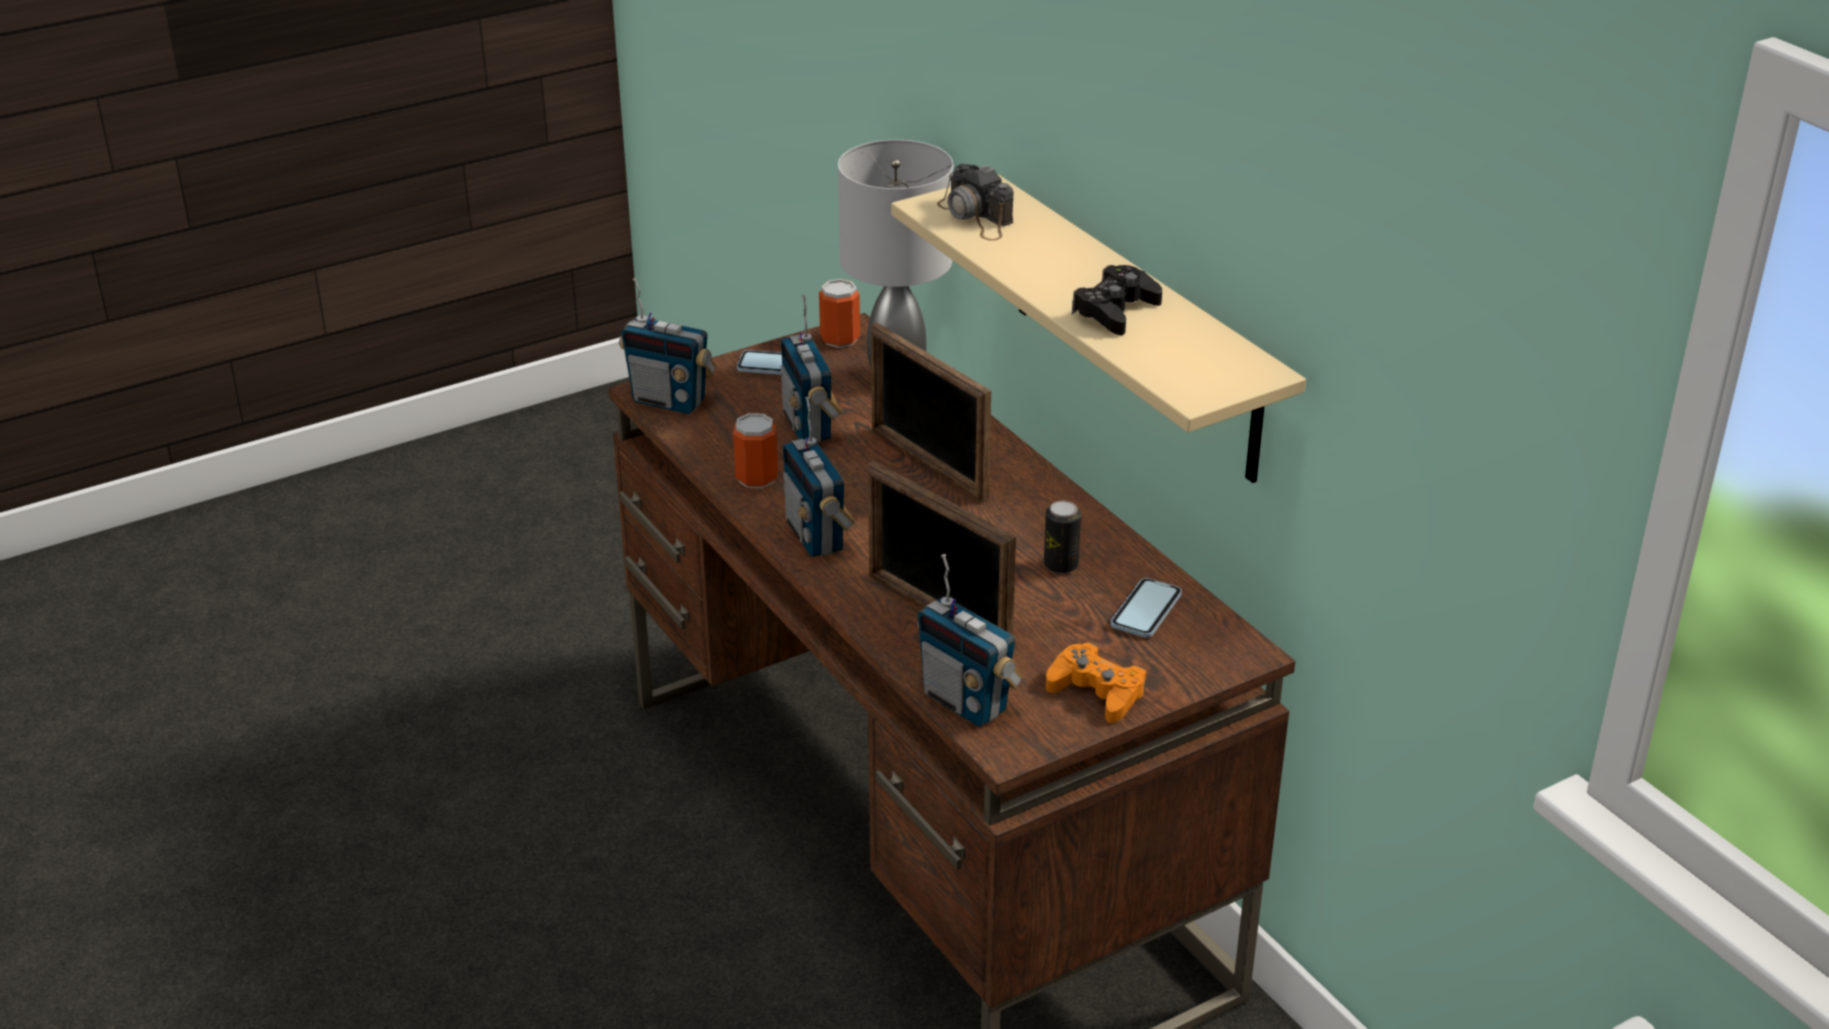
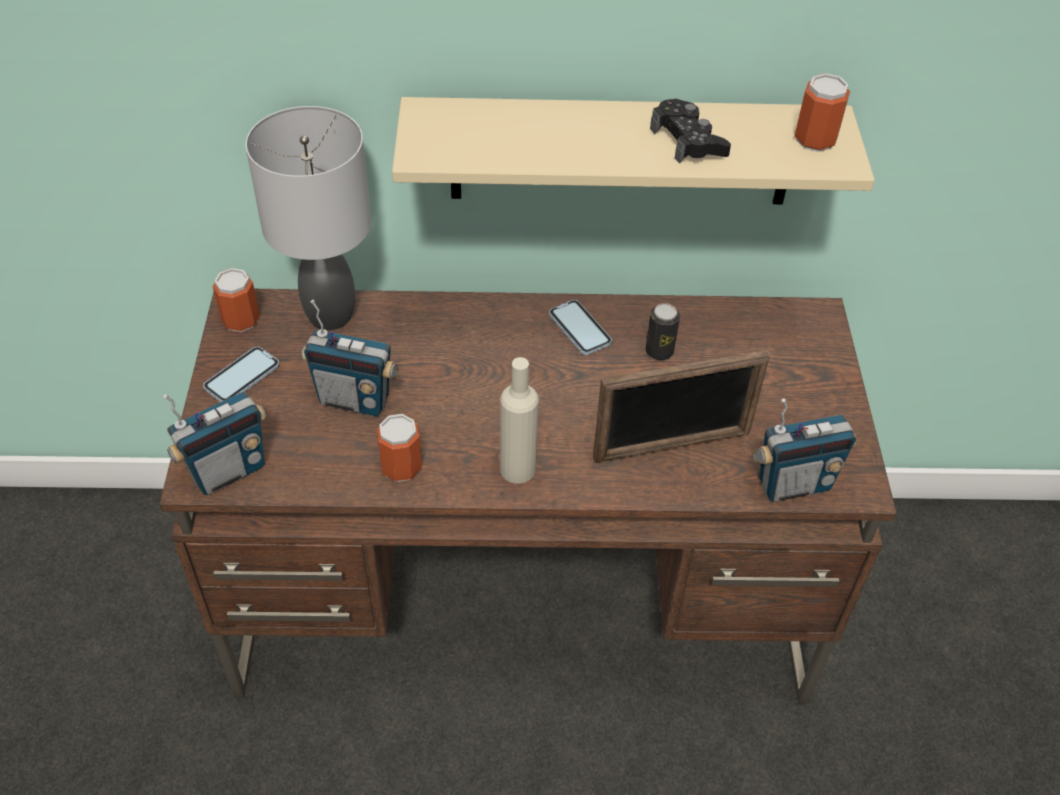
camera: 60 degrees left, 15 degrees up
(816, 537) = (517, 469): radio -> beige bottle
(928, 464) = (471, 357): picture frame -> none
(976, 217) = (468, 139): camera -> none
(1097, 692) = (821, 408): orange game controller -> none
(1146, 610) = (743, 337): phone -> phone (579, 329)
(1210, 372) = (815, 140): none -> can

